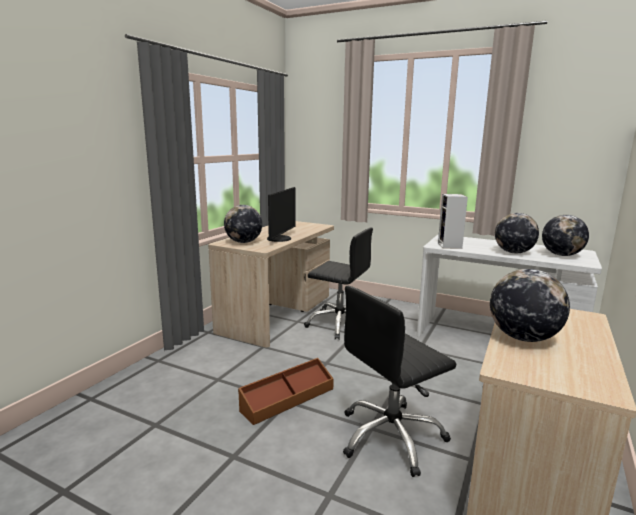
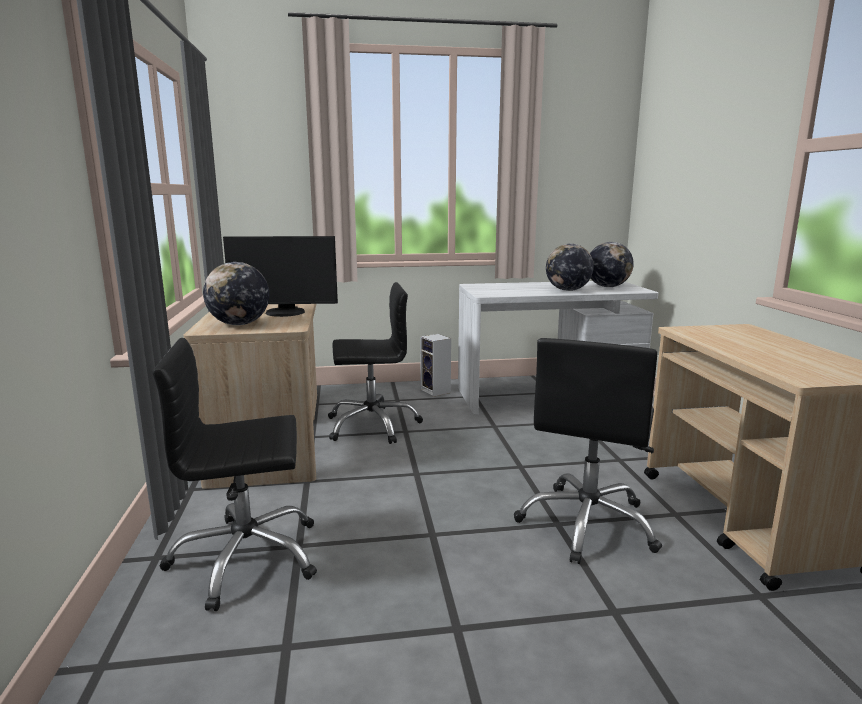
camera: 35 degrees left, 0 degrees up
(189, 376) = (246, 558): none -> black office chair
(280, 239) = (285, 313): monitor -> monitor turned 105 degrees clockwise
(287, 399) = (428, 531): brown storage box -> none
(450, 246) = (500, 293): speaker -> speaker (436, 391)
(523, 338) = (752, 353): globe -> none

